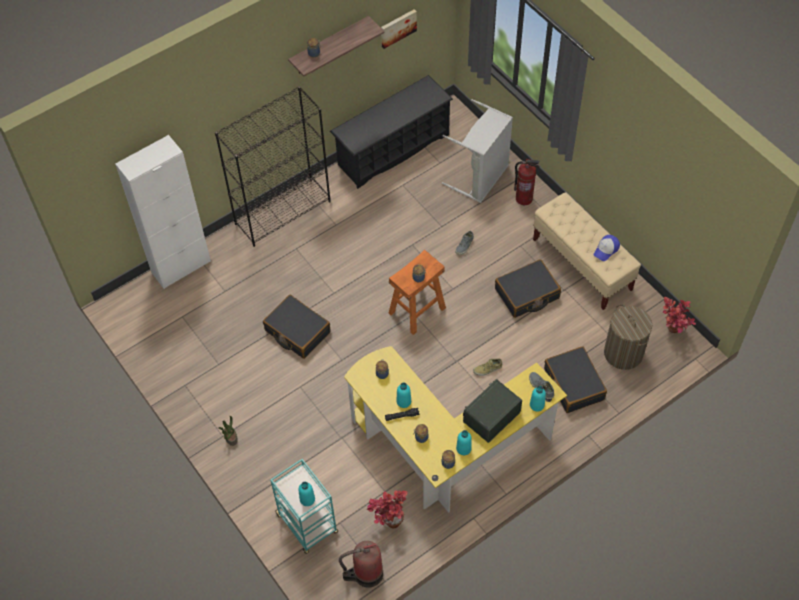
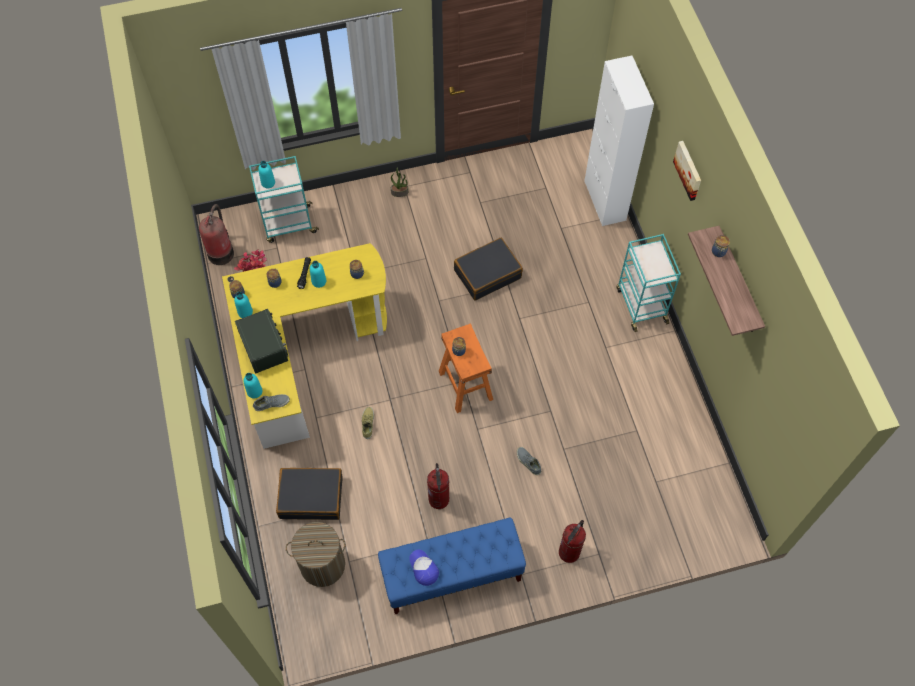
camera: 110 degrees right, 5 degrees up
(283, 212) = (641, 304): black bookcase -> turquoise cart
(393, 150) = (692, 439): black shoe rack -> none
(397, 27) = (770, 388): picture -> picture (689, 170)
(481, 178) = (616, 517): grey laundry basket -> none
(527, 294) = (439, 499): black suitcase -> fire extinguisher
(582, 265) = (451, 575): beige bench -> blue bench
(672, 332) = (322, 631): potted plant -> none

